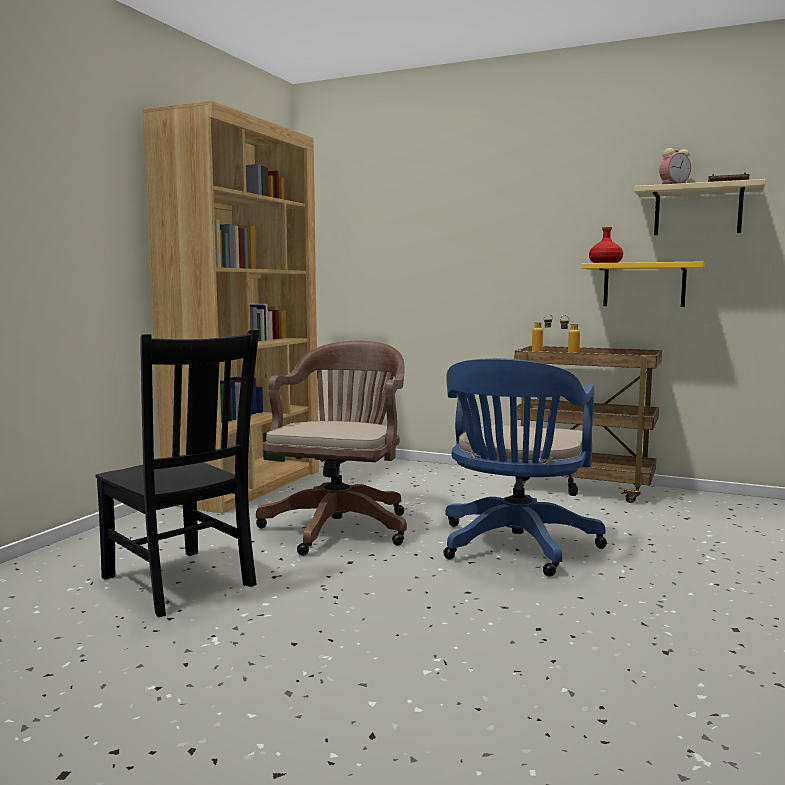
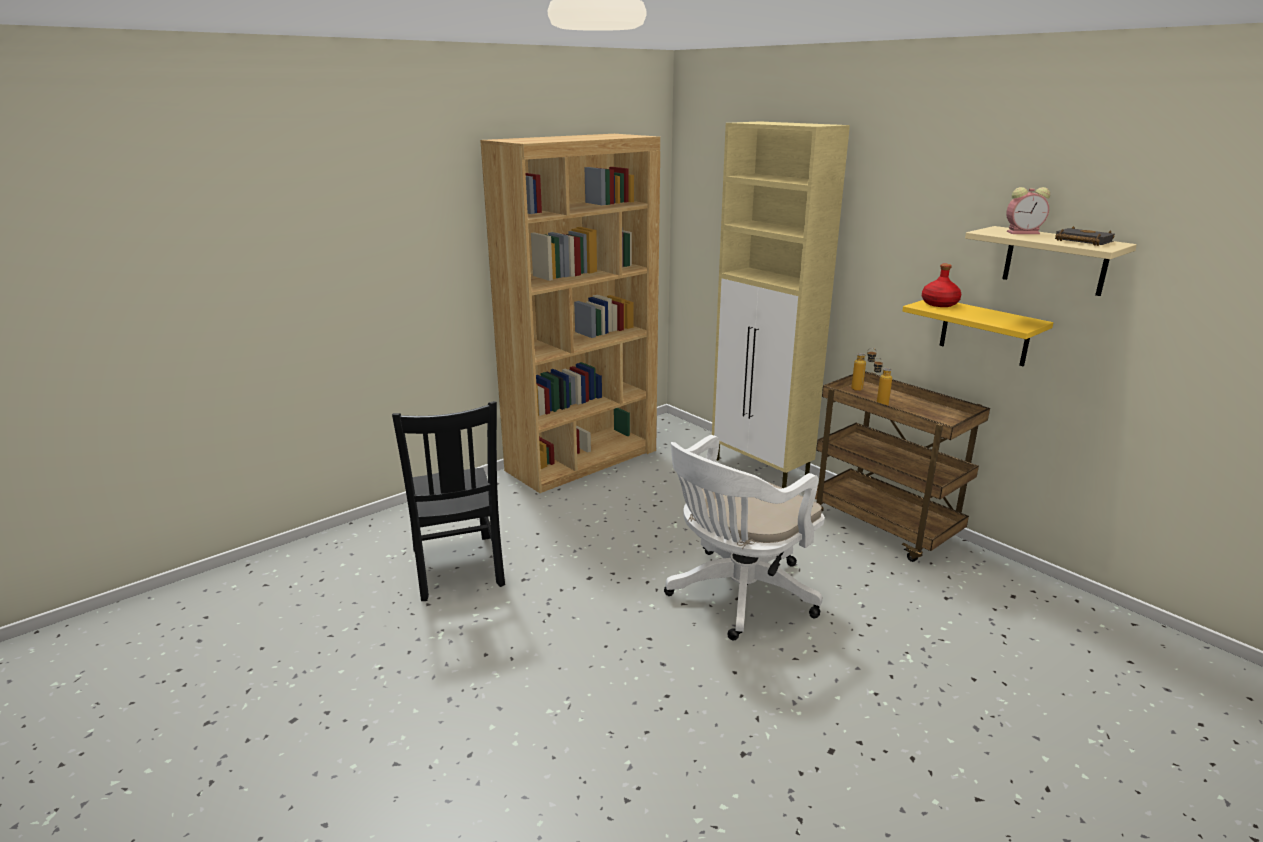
camera: 25 degrees right, 15 degrees up
(340, 526) = (616, 530): brown office chair -> none
(435, 470) = (761, 470): none -> beige cabinet
(515, 548) = (737, 596): blue office chair -> white office chair

